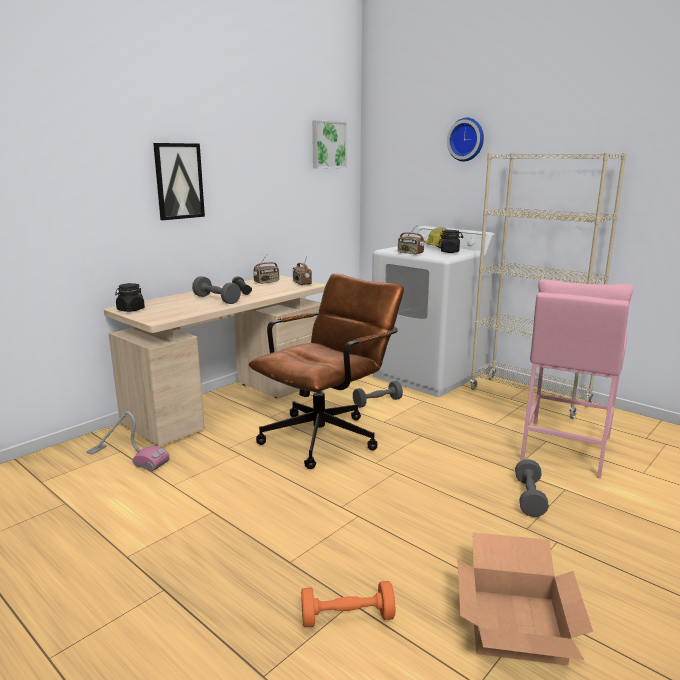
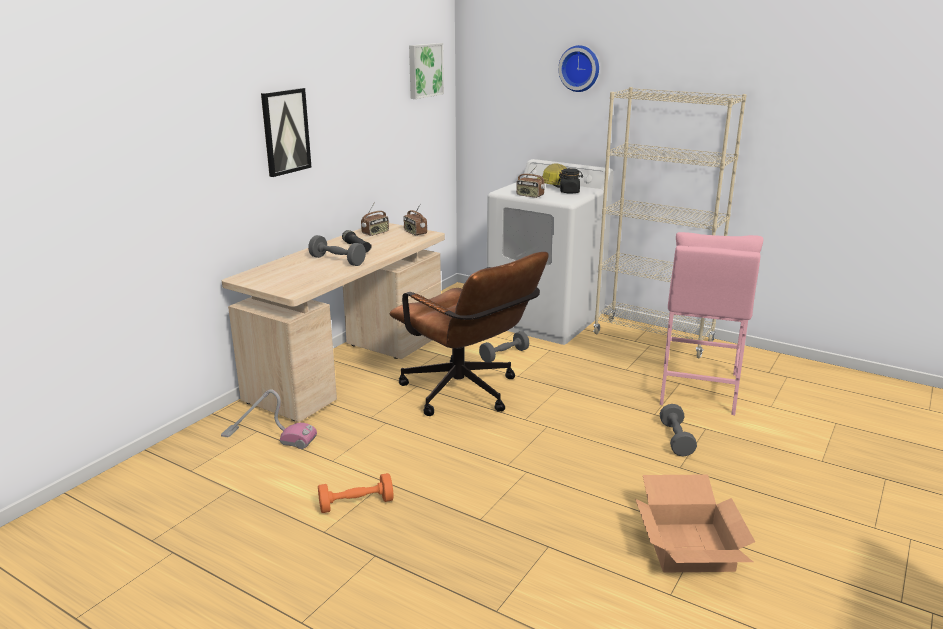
camera: 10 degrees left, 5 degrees up
(130, 310) = (253, 280): black jar -> none
(327, 435) = (466, 395): brown office chair -> brown office chair turned 105 degrees clockwise
(347, 617) = (549, 558): orange dumbbell -> orange dumbbell (356, 504)

